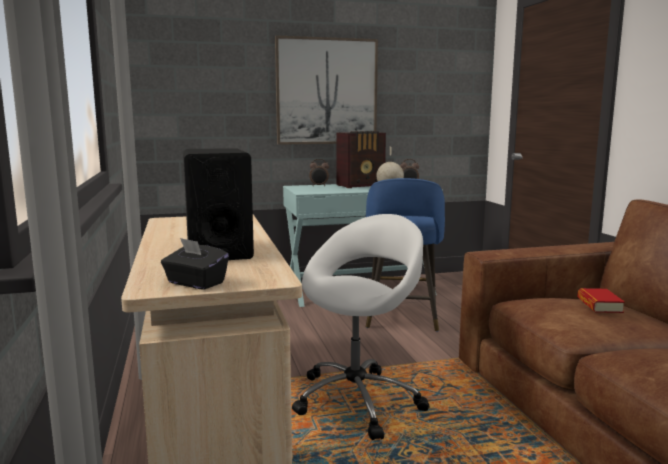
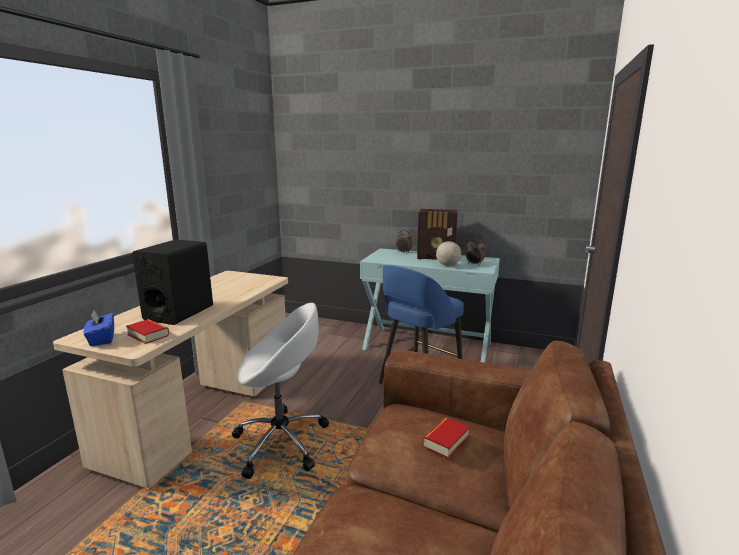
camera: 35 degrees right, 5 degrees up
(195, 283) = (101, 339): black tissue box -> blue tissue box
(247, 269) = (148, 335): none -> book
(326, 91) = (420, 171): picture -> none

